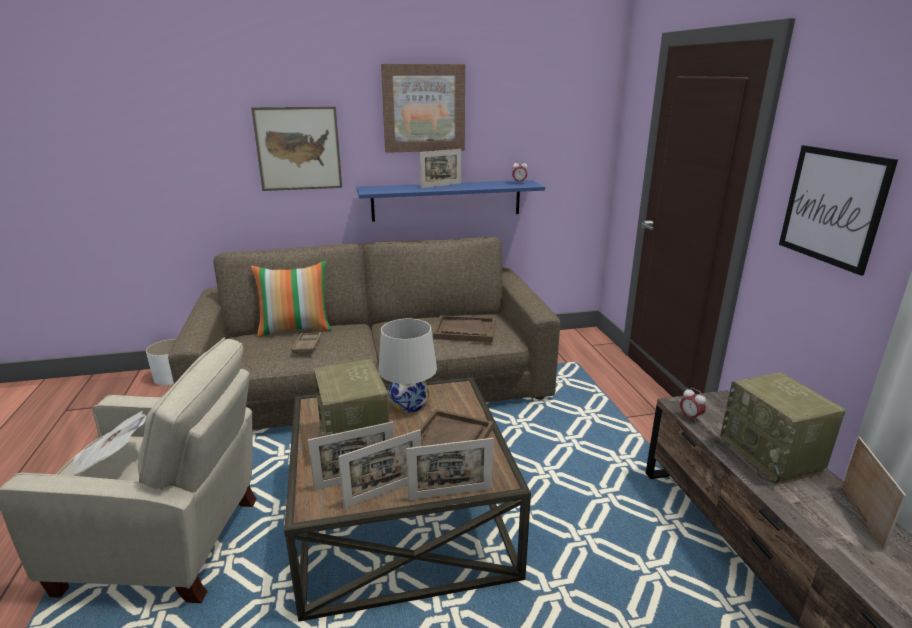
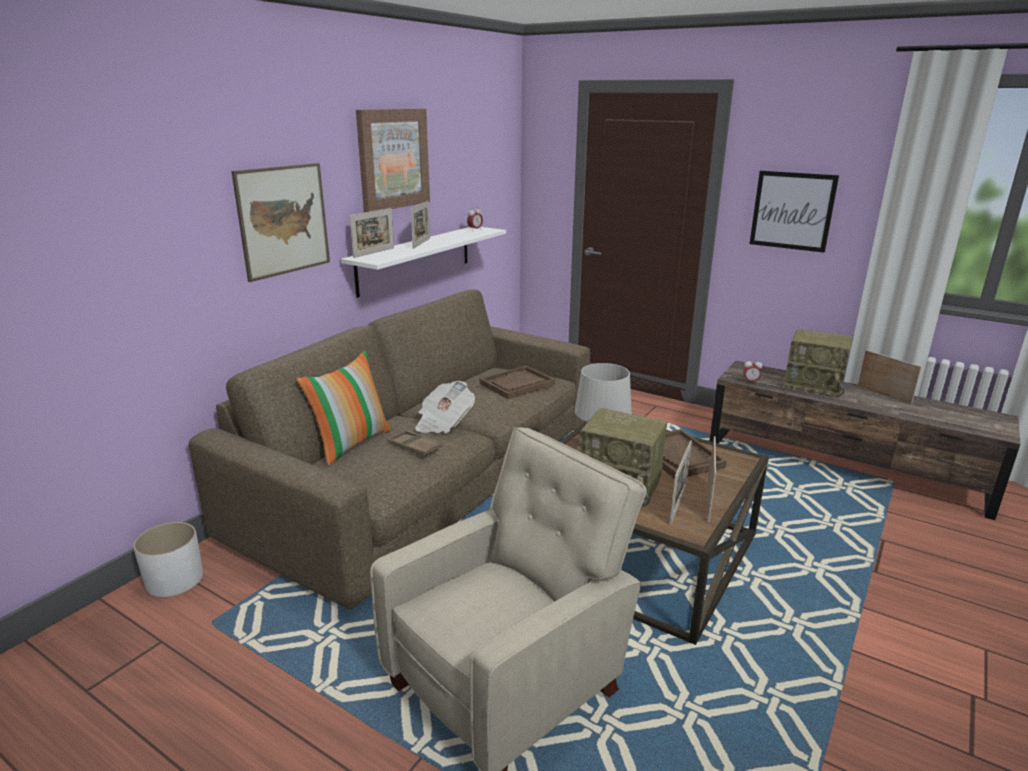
camera: 45 degrees left, 0 degrees up
(111, 460) = (482, 607): newspaper -> newspaper (443, 422)
(447, 200) = (415, 259): blue shelf -> white shelf
(450, 494) = (739, 479): picture frame -> picture frame (374, 252)

